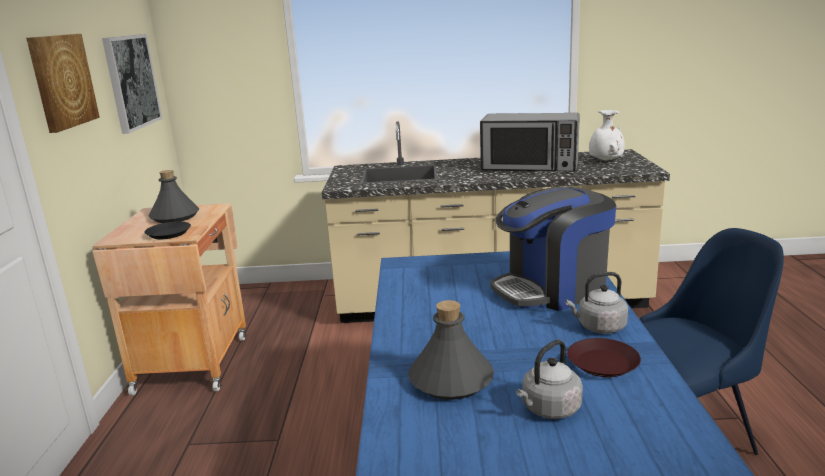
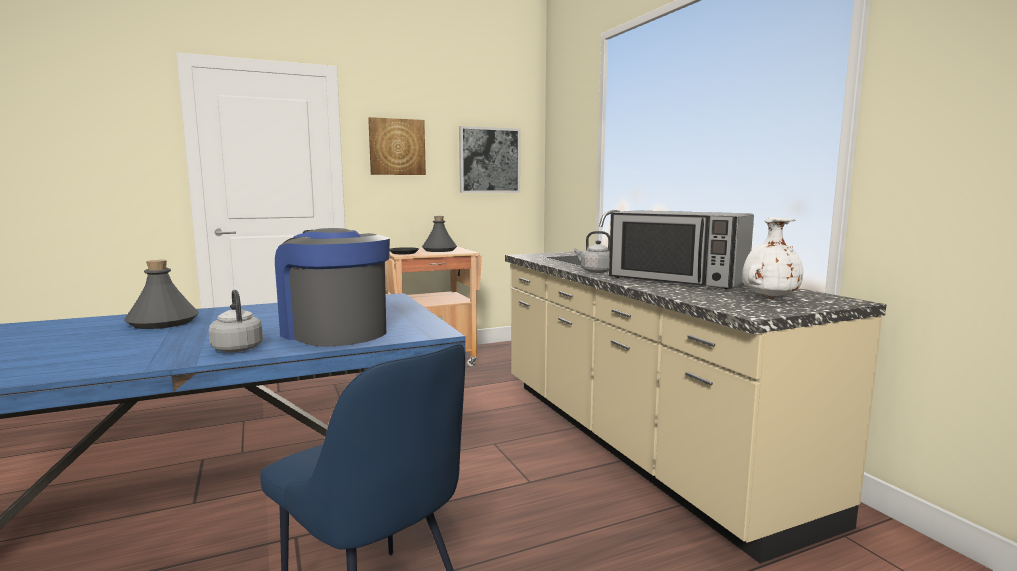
camera: 65 degrees right, 10 degrees down
(530, 167) = (677, 280): microwave -> microwave turned 45 degrees counterclockwise
(549, 409) = (95, 343): grey kettle -> grey kettle (595, 271)
(603, 364) = (159, 352): brown plate -> none

